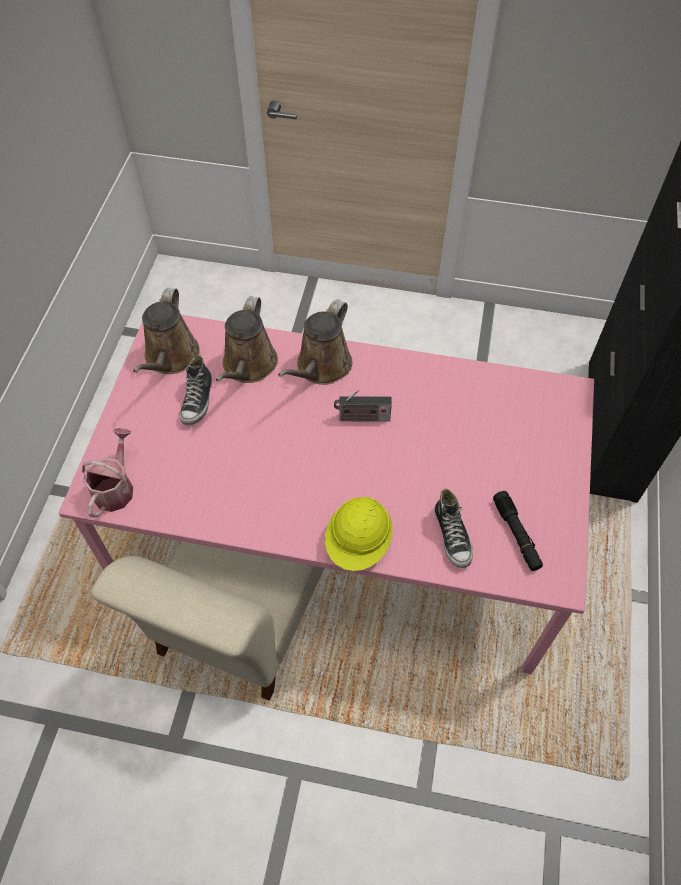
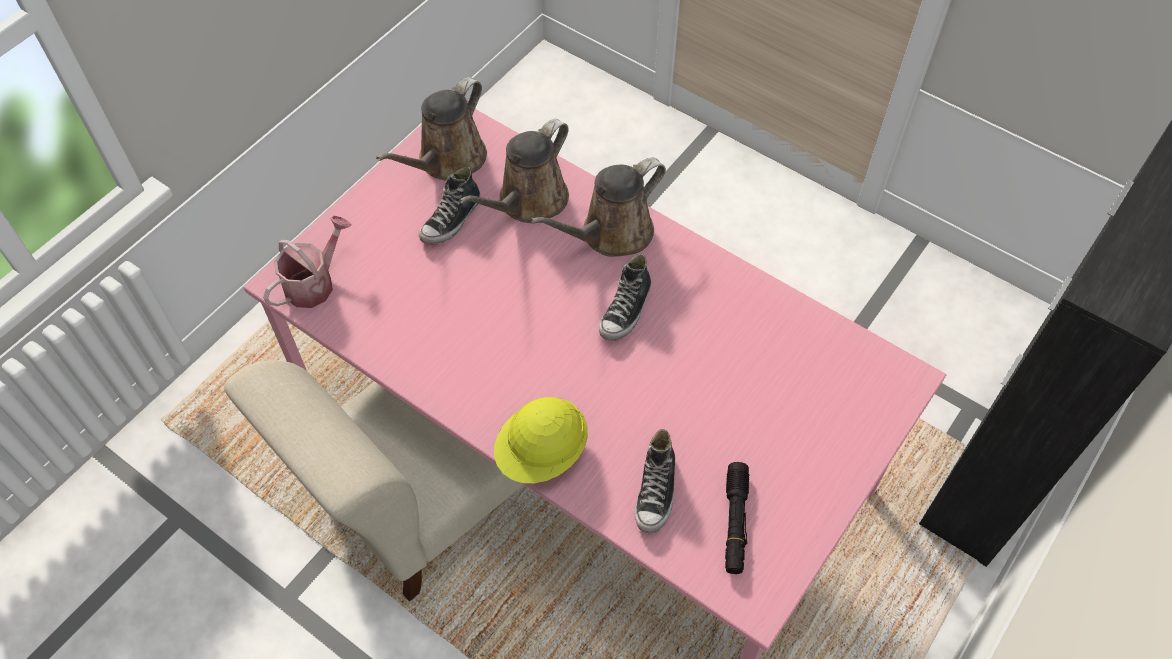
camera: 25 degrees right, 0 degrees up
(362, 418) = (626, 311): radio -> shoe

